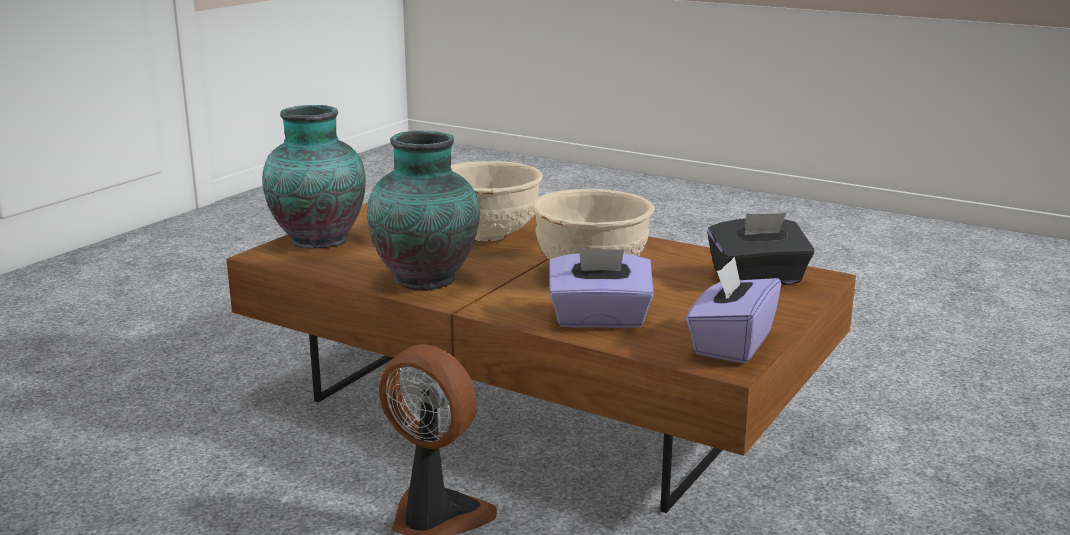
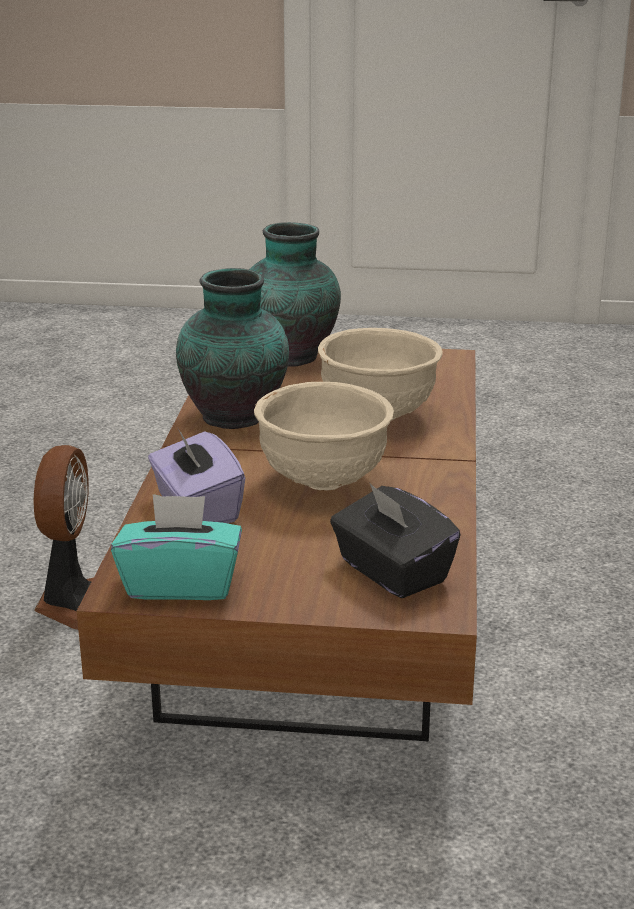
camera: 65 degrees right, 5 degrees up
(731, 344) = (181, 584): purple tissue box -> turquoise tissue box

